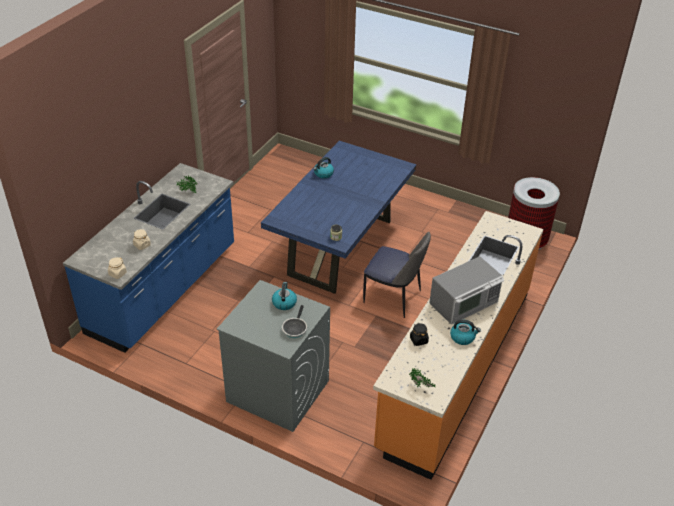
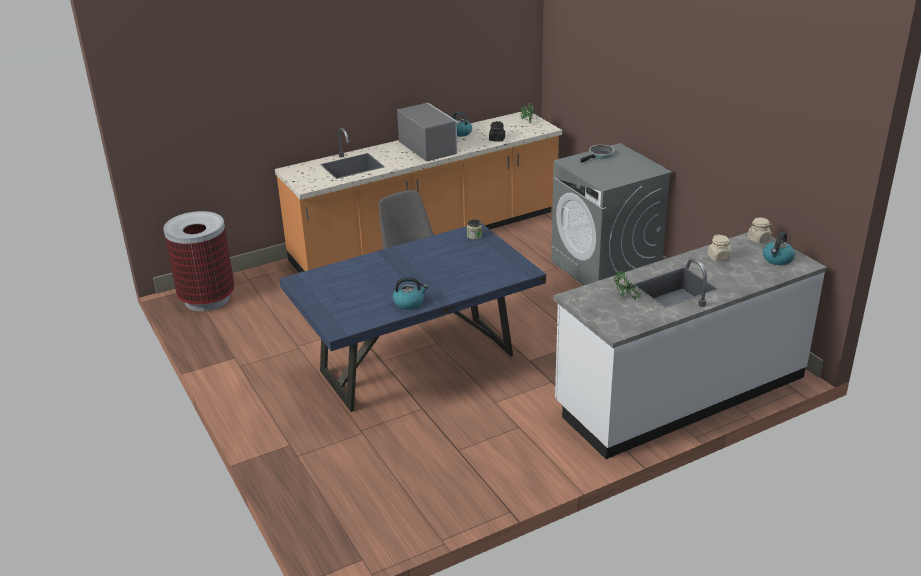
camera: 145 degrees left, 10 degrees down
(164, 289) = (680, 392): blue counter -> white counter
(284, 302) = (594, 171): kettle -> kettle (777, 260)
(464, 303) = (428, 147): microwave -> microwave turned 60 degrees clockwise

